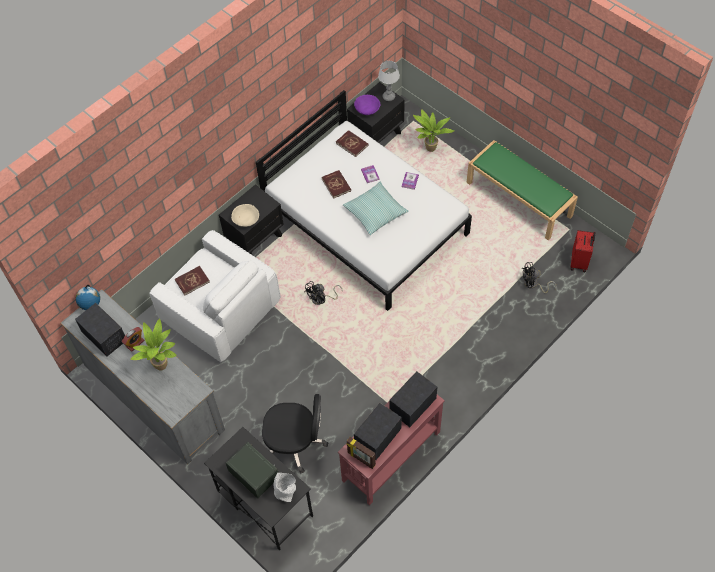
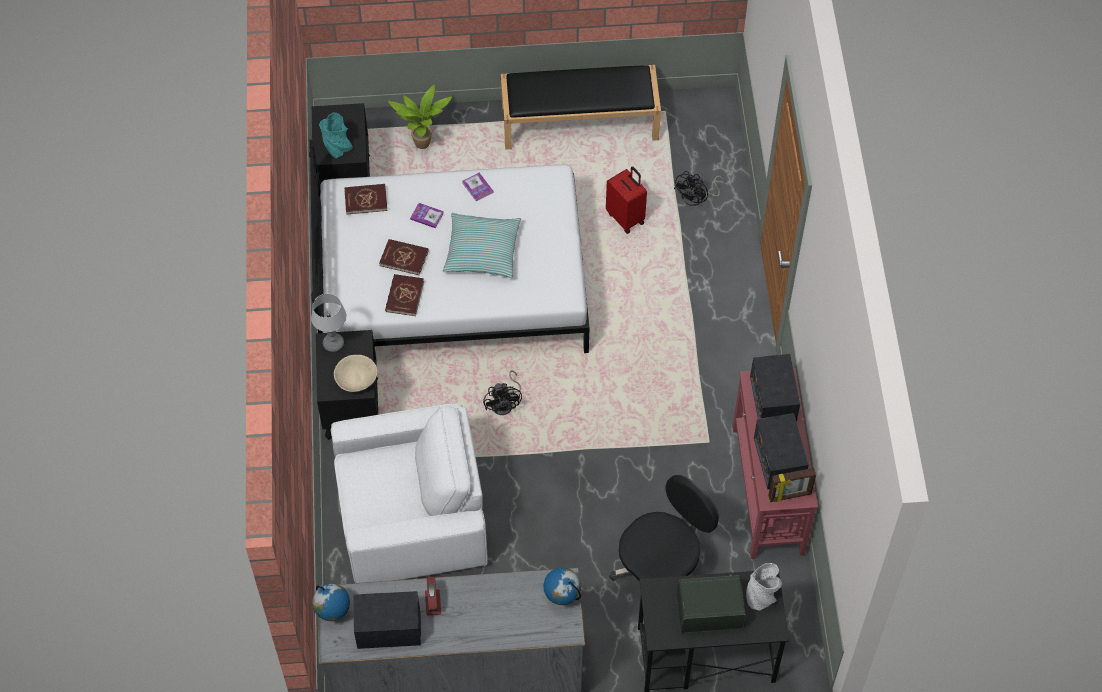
camera: 50 degrees left, 0 degrees up
(163, 366) = (494, 595): potted plant -> none
(189, 396) = (562, 597): none -> globe
(192, 281) = (374, 499): red book -> red book (404, 296)
(367, 109) = (337, 147): purple bowl -> turquoise vase
(389, 97) = (344, 114): table lamp -> table lamp (334, 343)
(519, 199) = (580, 121): green bench -> black bench
(579, 262) = (714, 136): red suitcase -> red suitcase (626, 217)

